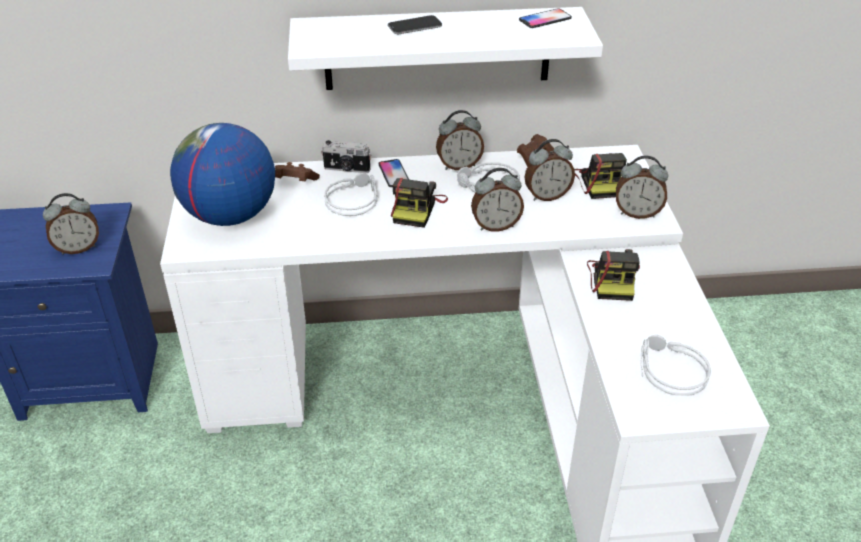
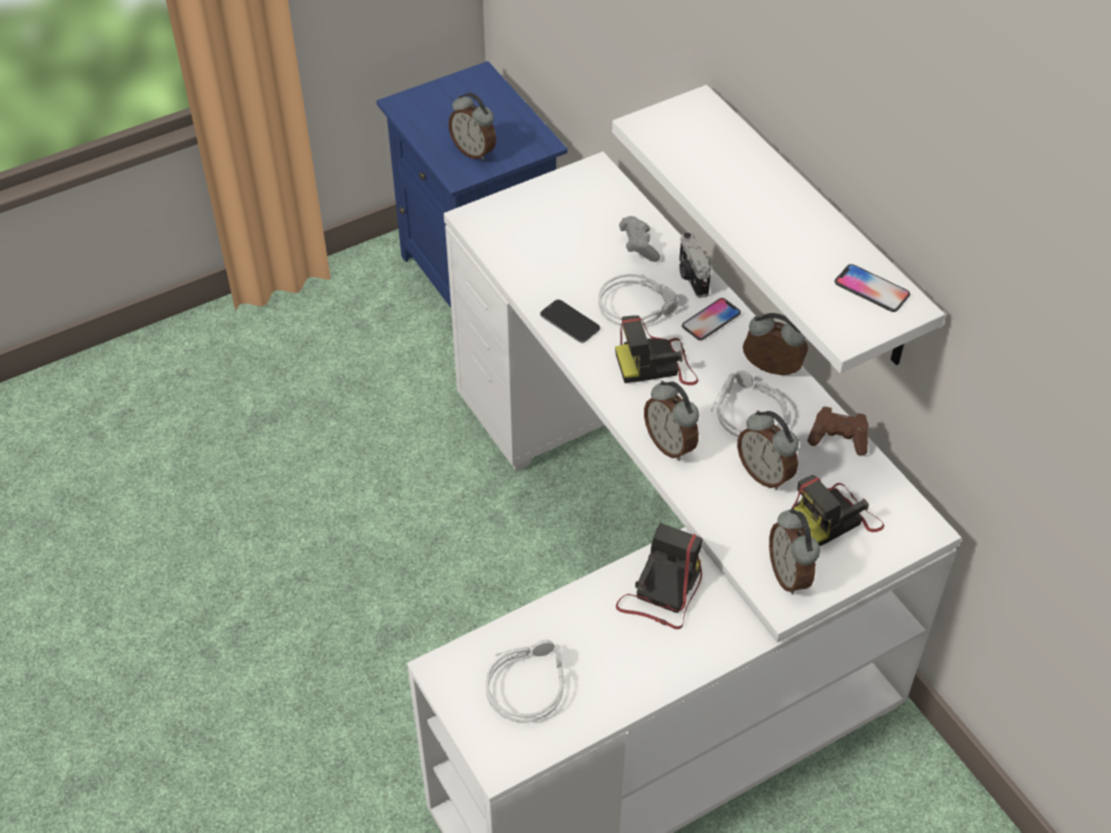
camera: 65 degrees right, 10 degrees up
(230, 216) = (545, 225): globe -> none
(295, 181) = (638, 246): brown game controller -> grey game controller
(414, 26) = (761, 185): phone -> phone (570, 322)
(459, 165) = (771, 371): alarm clock -> alarm clock turned 150 degrees clockwise
(613, 279) = (662, 592): camera -> camera turned 135 degrees clockwise

